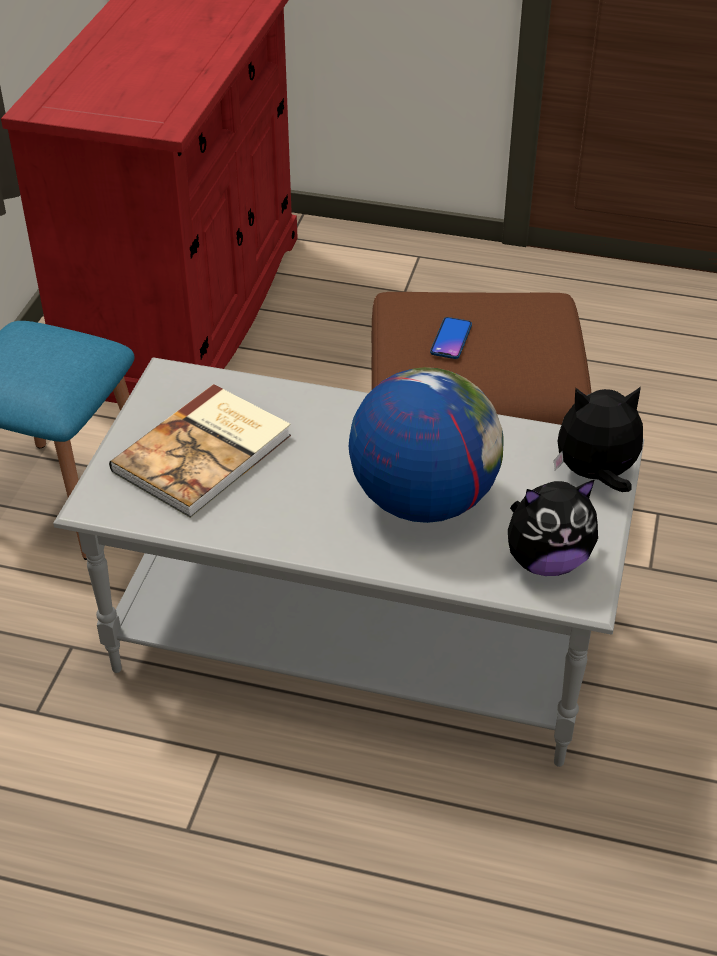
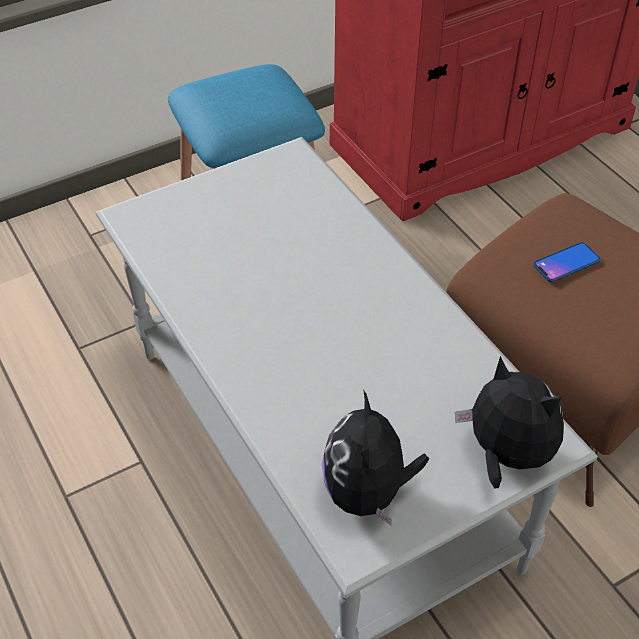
camera: 45 degrees right, 5 degrees up
(206, 453) = (241, 228): book -> none
(423, 500) = (340, 371): globe -> none
(546, 561) = (368, 493): plush toy -> plush toy turned 60 degrees clockwise

